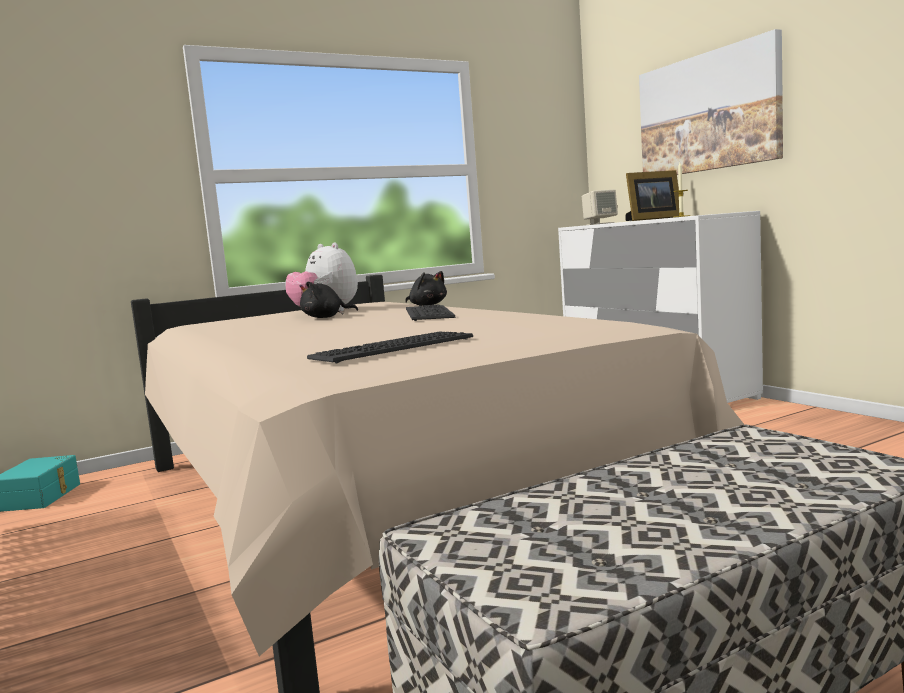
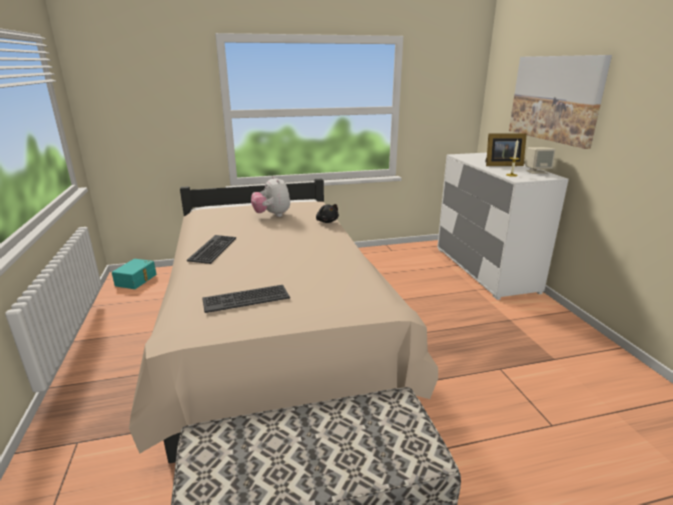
camera: 15 degrees right, 15 degrees up
(325, 317) = (264, 226): black plush toy -> none
(430, 314) = (311, 242): keyboard -> keyboard (213, 249)
(600, 224) = (473, 156): beige speaker -> beige speaker (537, 172)

